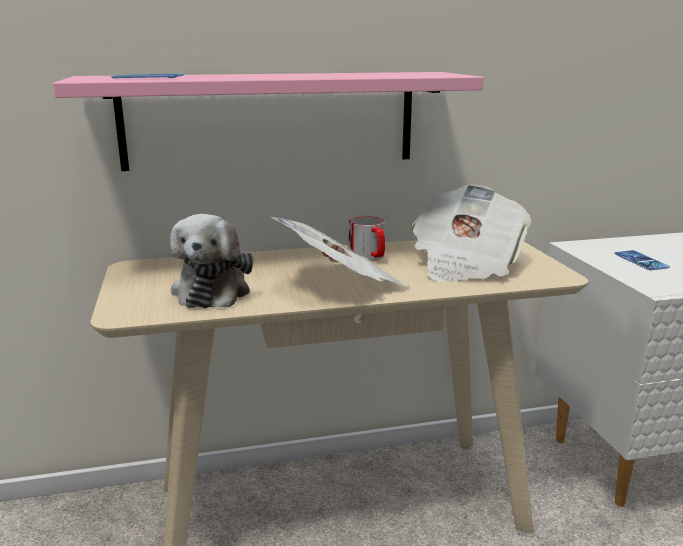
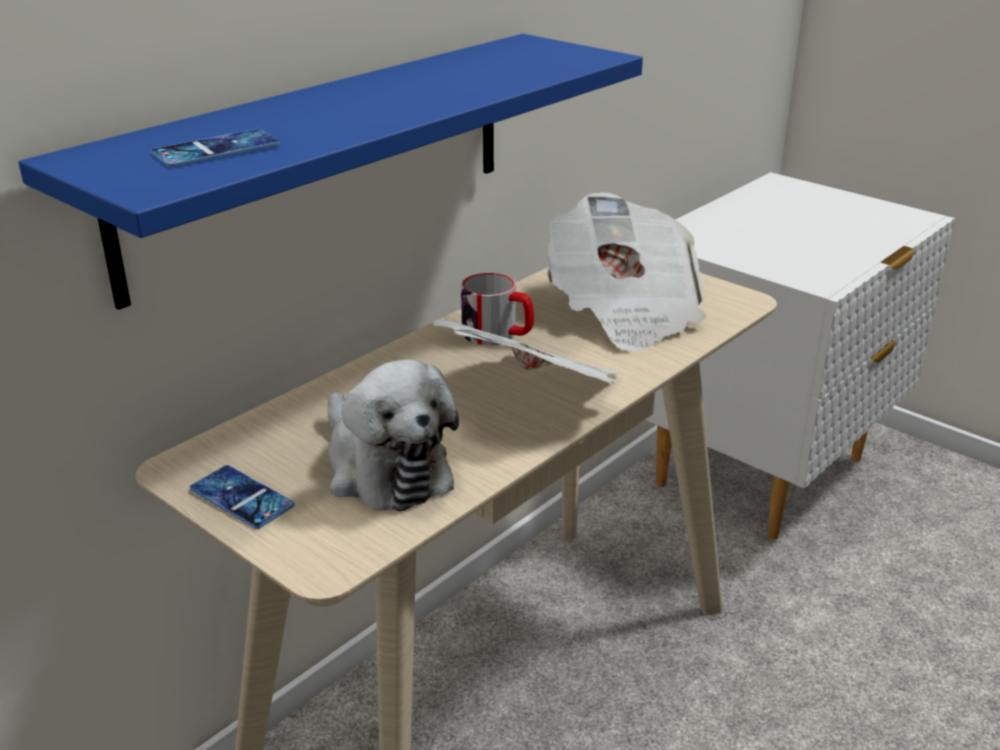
camera: 35 degrees left, 10 degrees up
(270, 120) = (324, 159): pink shelf -> blue shelf
(641, 261) = (760, 244): phone -> phone (241, 497)

